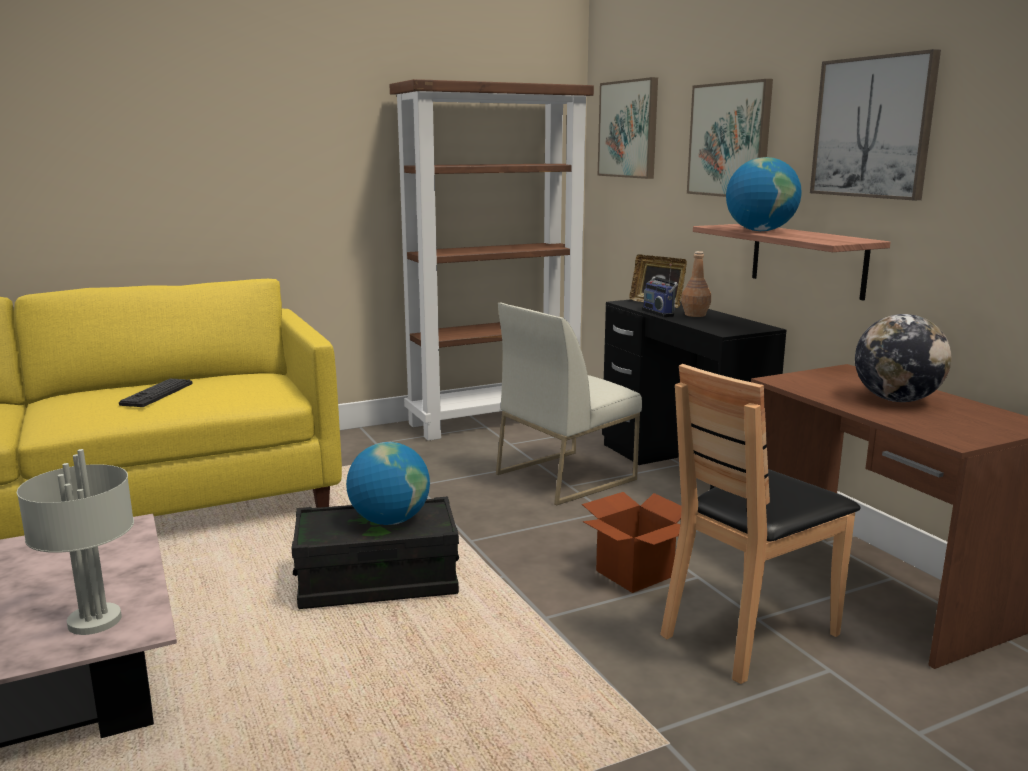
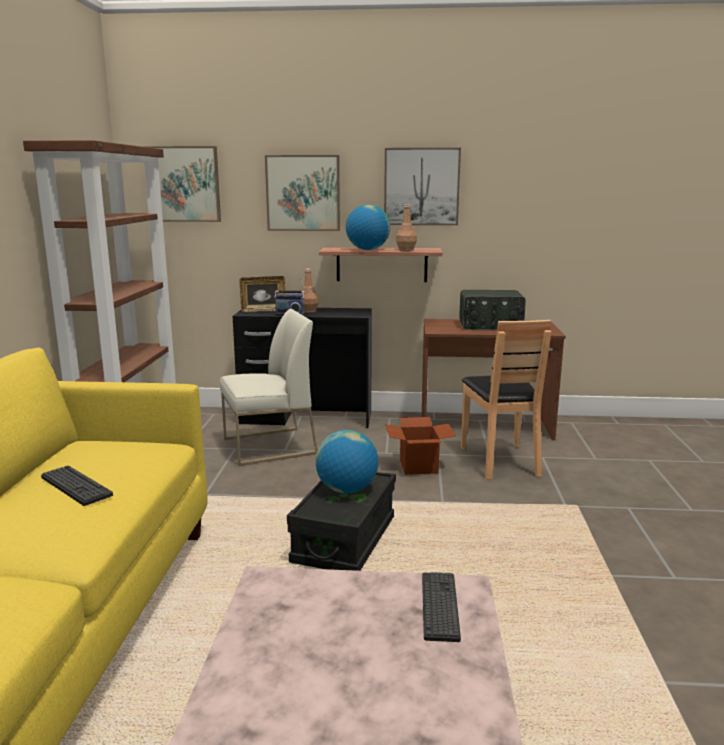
camera: 60 degrees left, 0 degrees up
(93, 622) = (439, 606): grey table lamp -> keyboard
(566, 476) = (269, 447): white chair -> white chair turned 105 degrees counterclockwise
(802, 237) = (406, 250): none -> brown bottle
(896, 400) = (490, 326): globe -> radio

